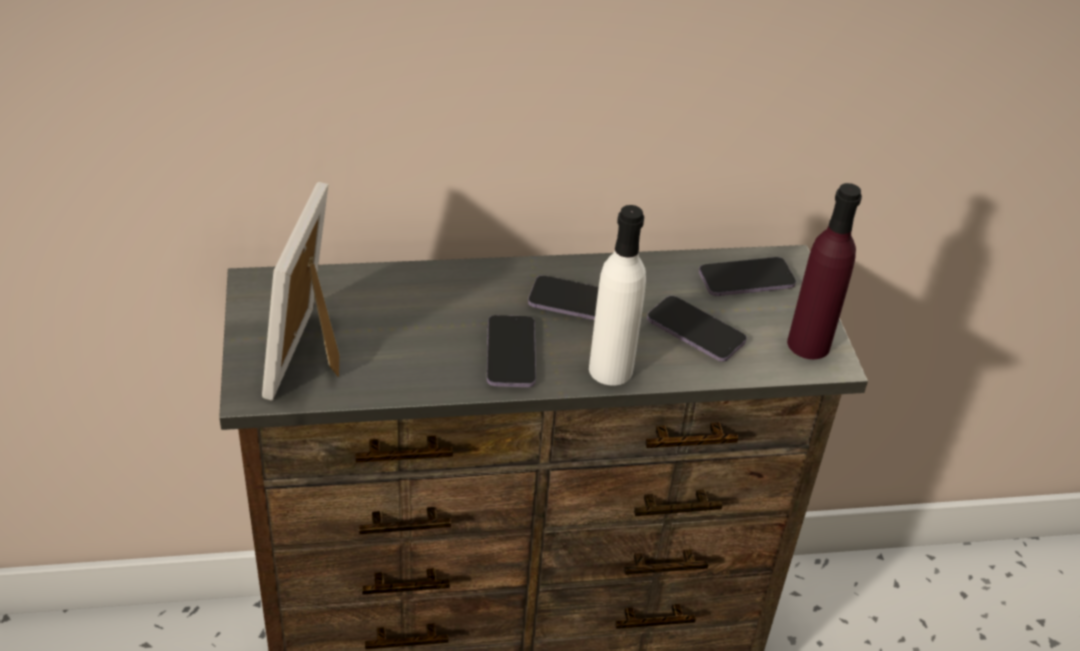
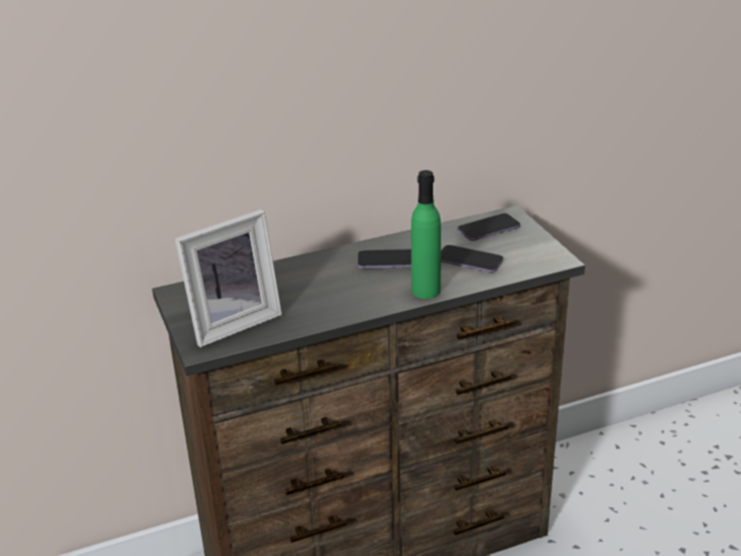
camera: 10 degrees left, 10 degrees down
(313, 356) = (232, 322): picture frame -> picture frame turned 120 degrees counterclockwise
(511, 354) = (359, 295): phone -> none
(610, 369) = (426, 290): white bottle -> green bottle
(808, 344) = (541, 254): purple bottle -> none

